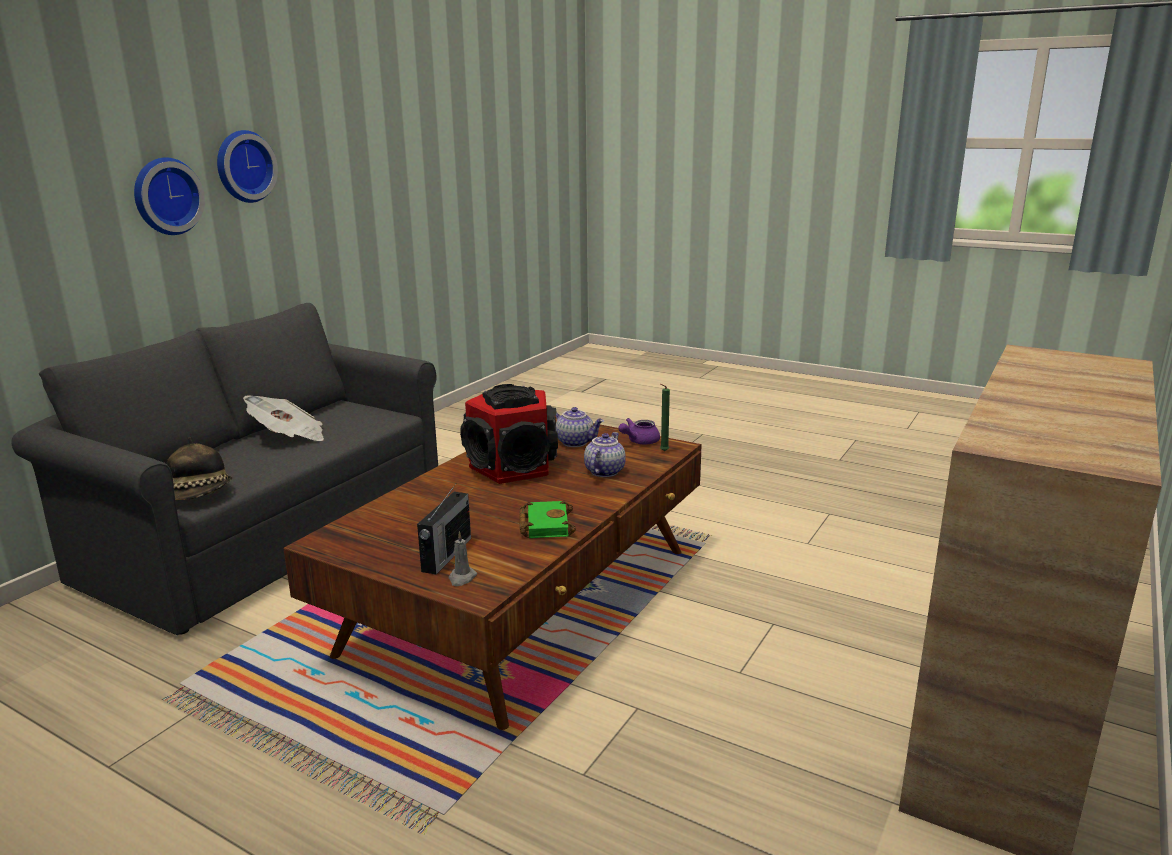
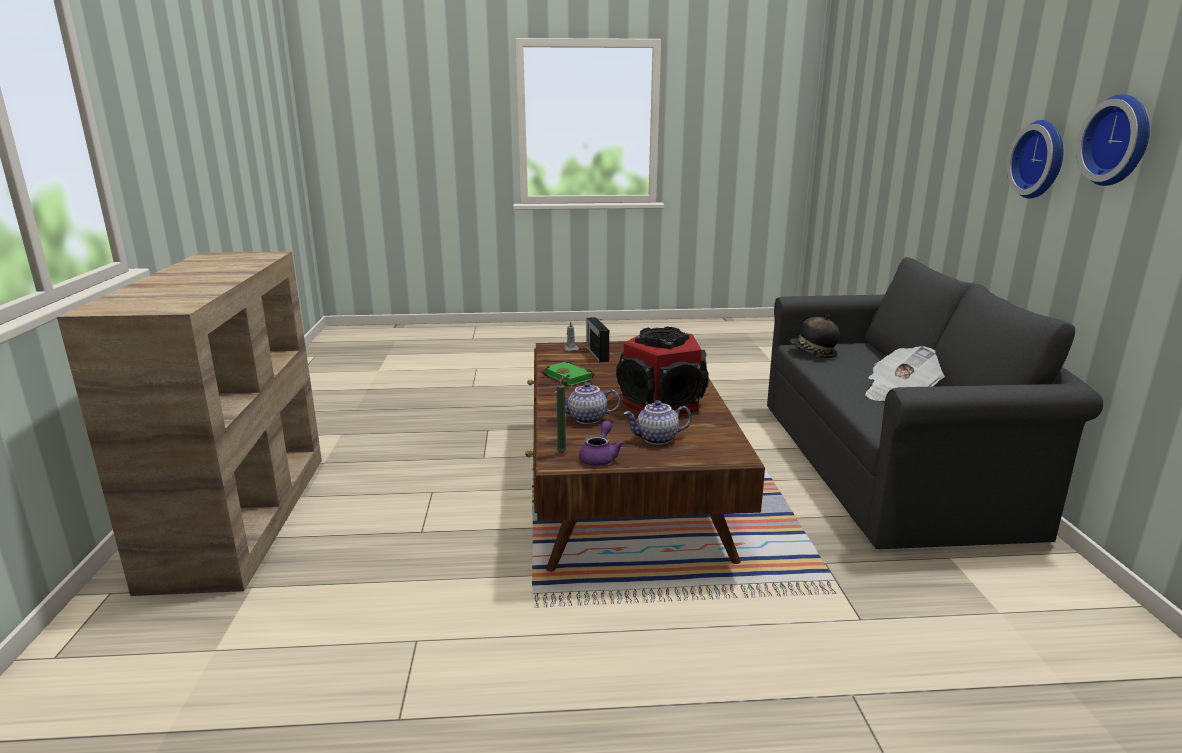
camera: 145 degrees right, 0 degrees up
(604, 471) = (587, 419): teapot -> teapot turned 105 degrees clockwise

